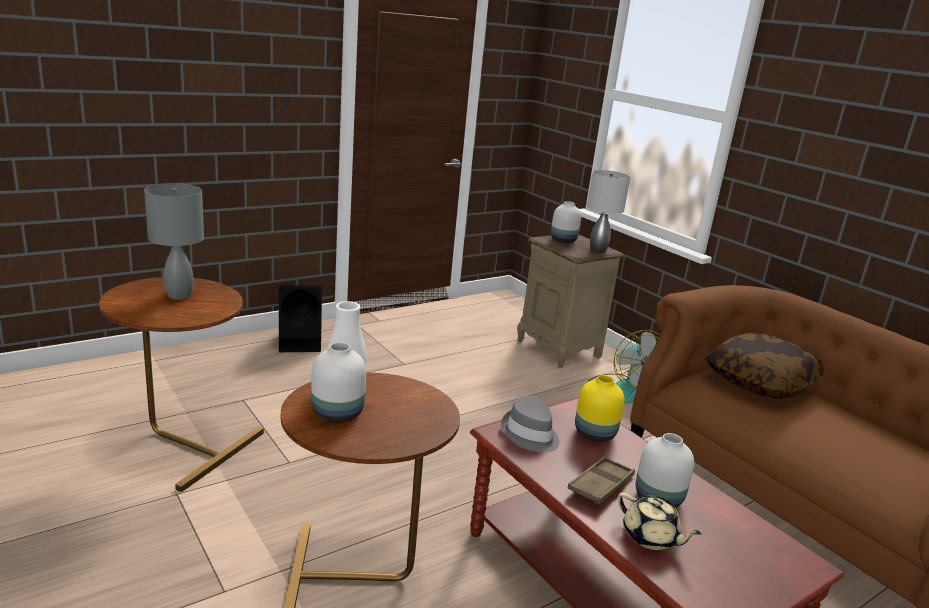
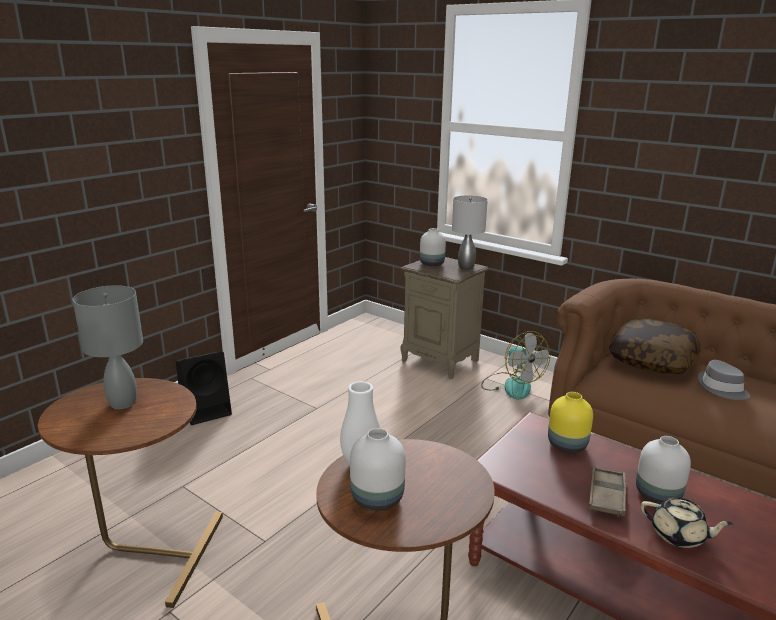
camera: 15 degrees left, 0 degrees up
(530, 434) = (517, 461): grey hat -> grey hat (721, 389)

